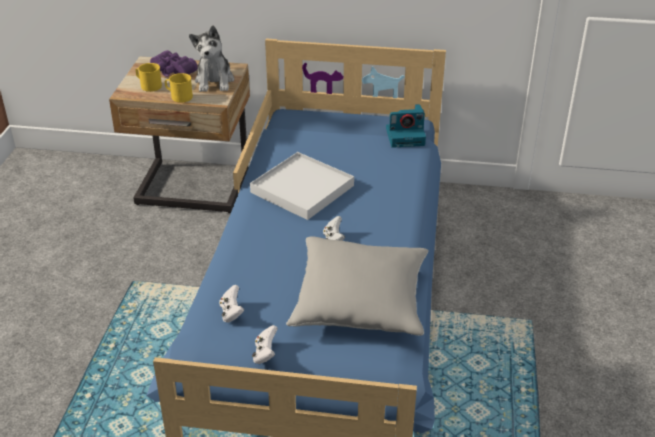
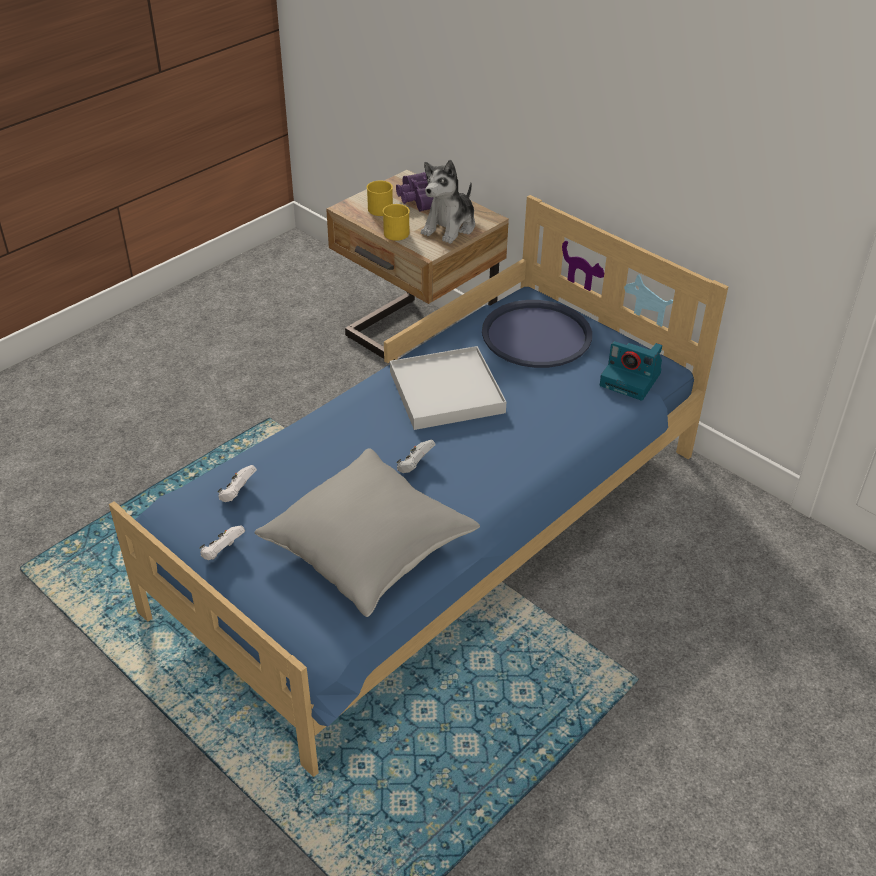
camera: 35 degrees right, 5 degrees up
(320, 134) = (536, 335): none -> blue tray

